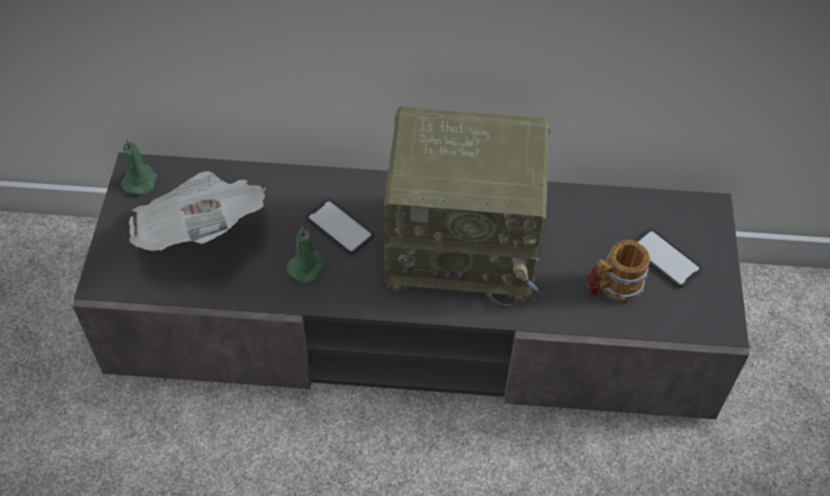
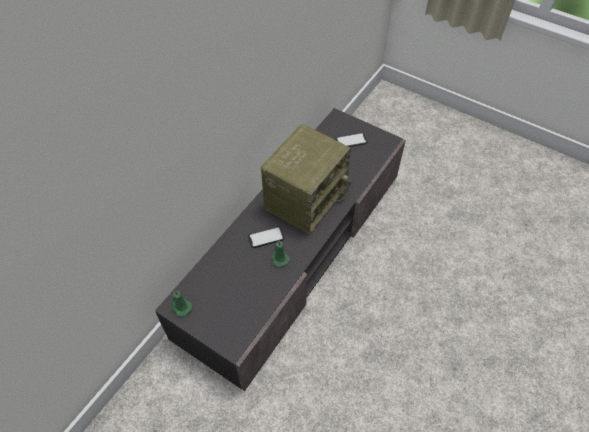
camera: 60 degrees left, 0 degrees up
(201, 231) = (231, 292): newspaper -> none
(612, 288) = (355, 162): mug -> none

